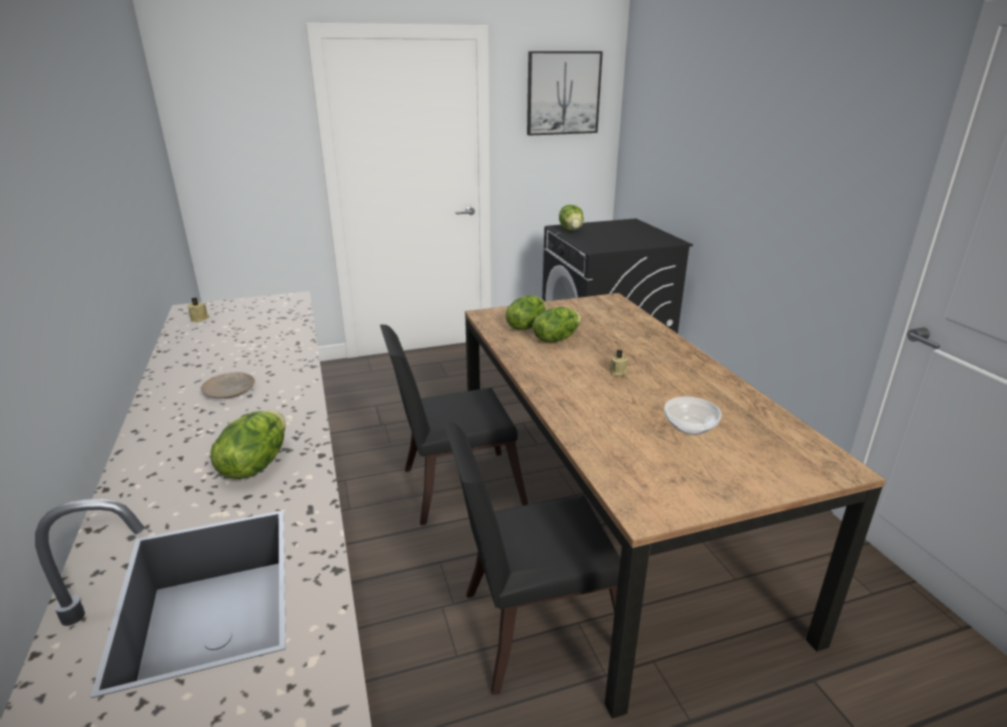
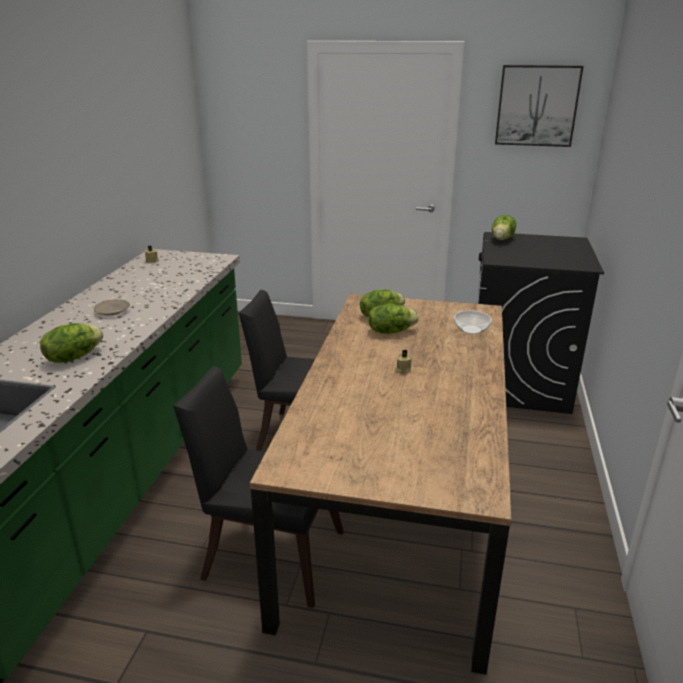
camera: 30 degrees right, 0 degrees up
(689, 426) = (400, 425): bowl -> bowl (471, 329)

